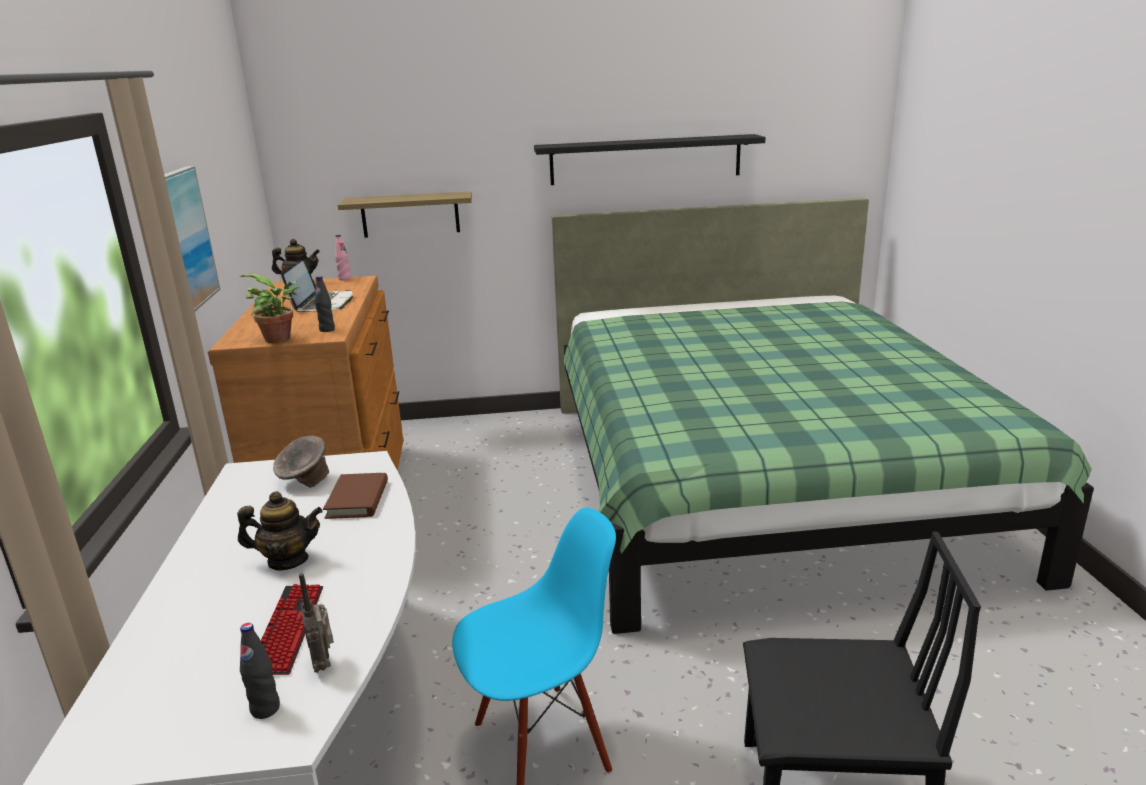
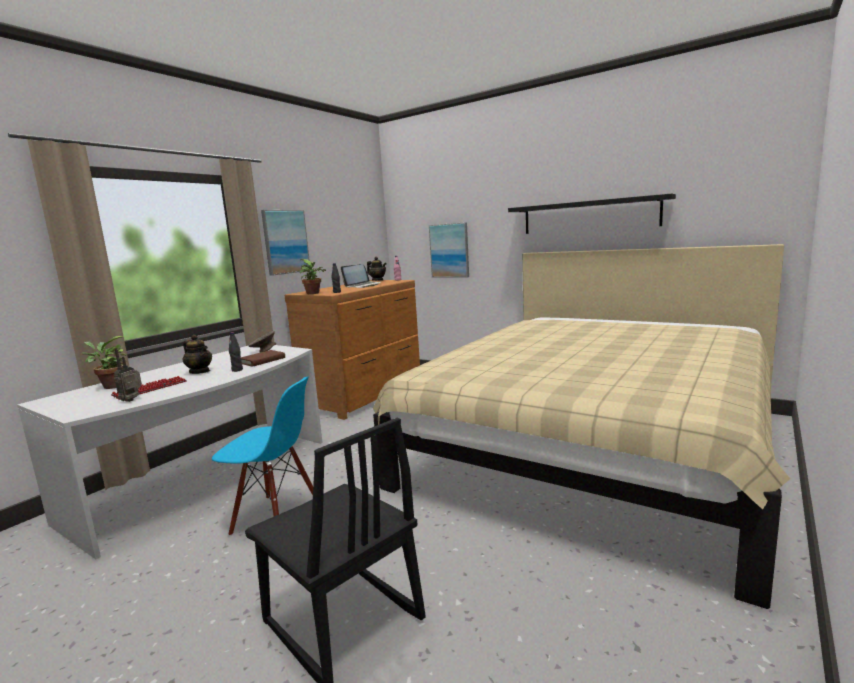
camera: 40 degrees right, 10 degrees down
(162, 660) = (111, 386): none -> potted plant
(265, 709) = (93, 406): black bottle -> black bottle (237, 370)
(410, 214) = (449, 250): shelf -> picture
(758, 481) = (593, 448): green bed -> beige bed

